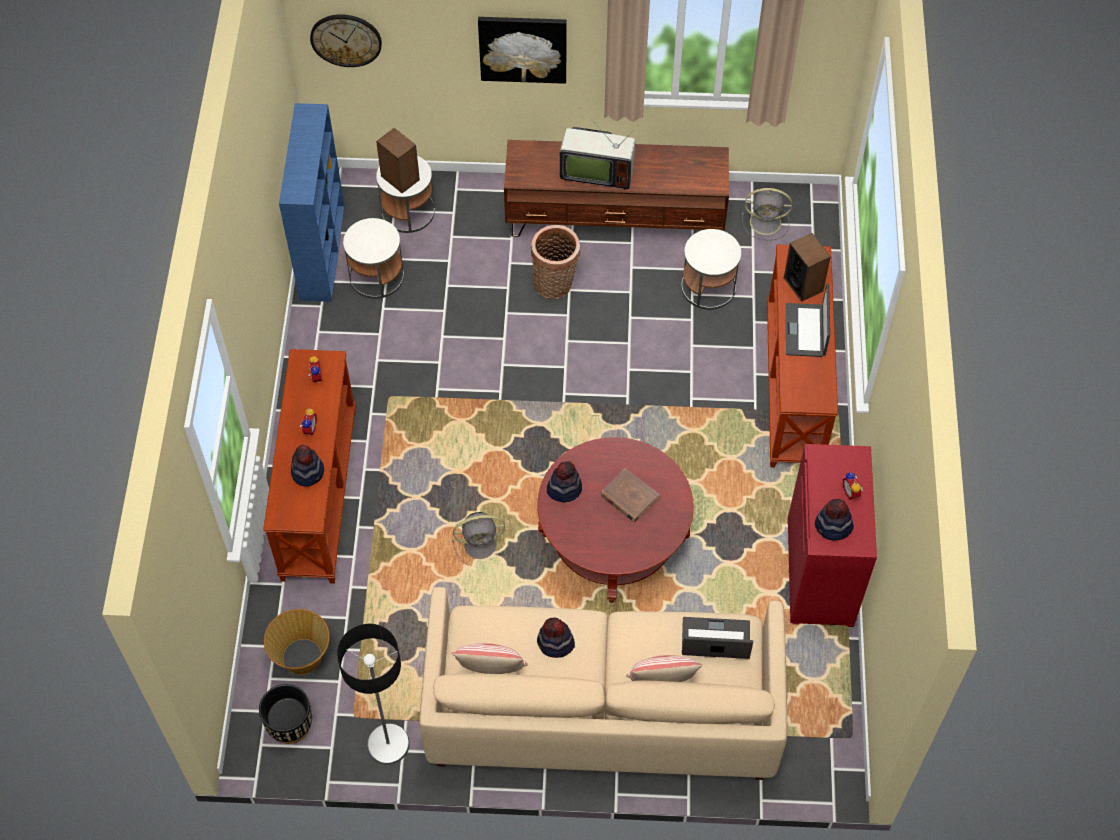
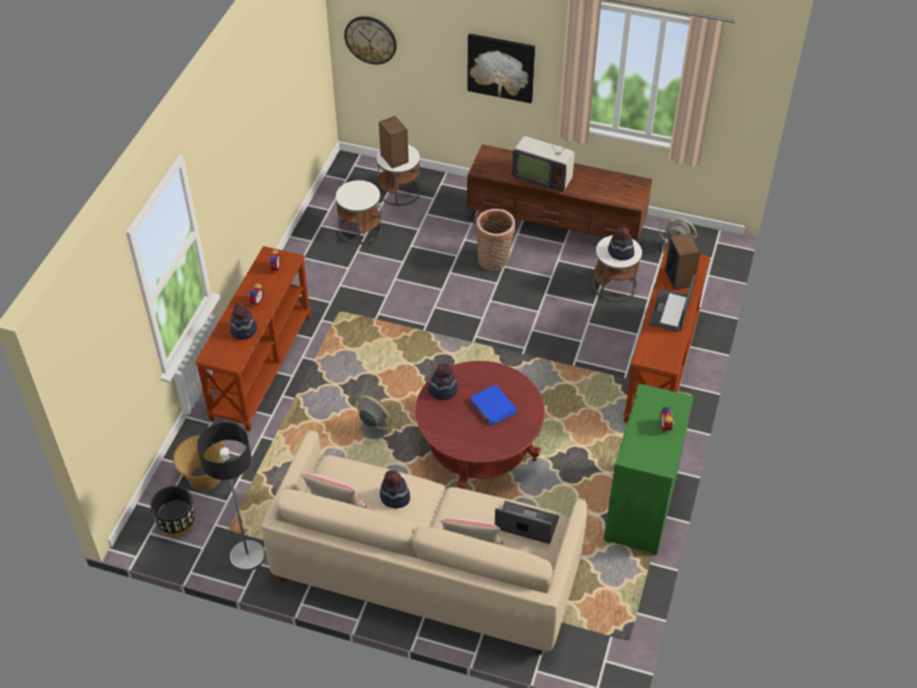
camera: 15 degrees right, 10 degrees down
(322, 251) = (326, 205): blue bookcase -> none
(482, 544) = (373, 428): grey fan -> grey fan turned 150 degrees counterclockwise
(629, 497) = (492, 407): brown book -> blue book
(821, 572) = (642, 508): red cabinet -> green cabinet
(833, 526) = (642, 448): hat -> hat (620, 253)

